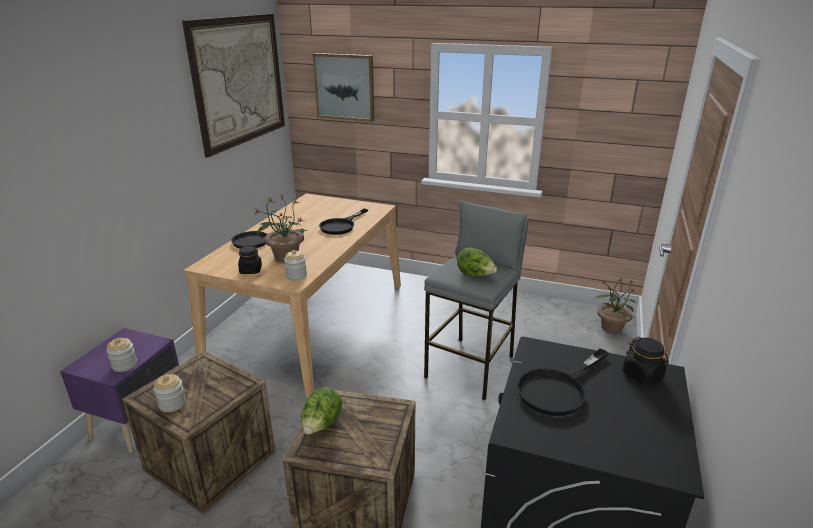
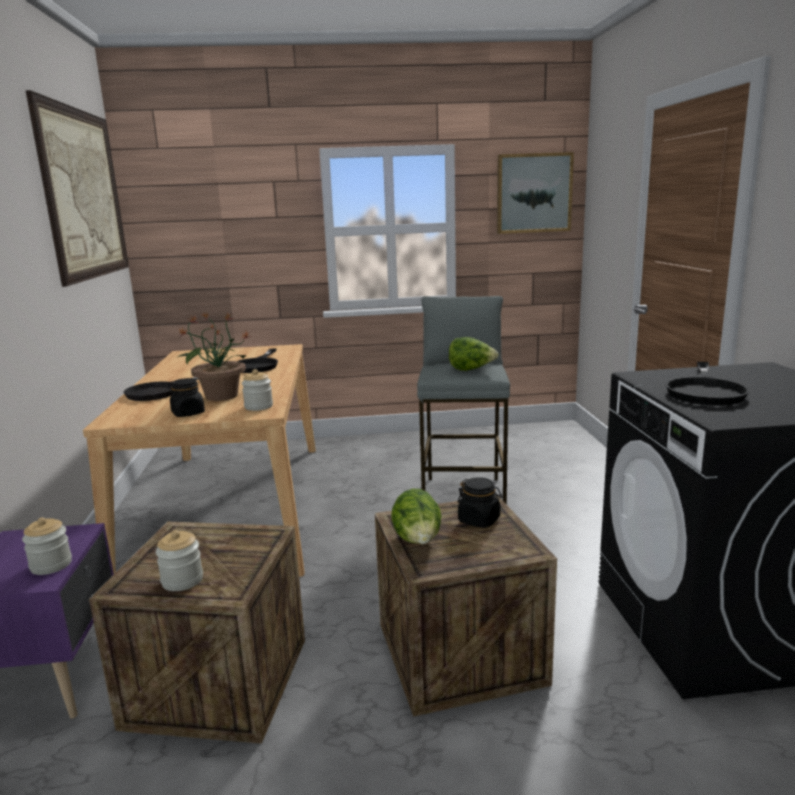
camera: 25 degrees left, 10 degrees down
(344, 87) = (210, 210): picture -> picture (533, 193)
(611, 327) = (565, 436): potted plant -> none
(642, 375) = (753, 371): black jar -> black jar (479, 520)

